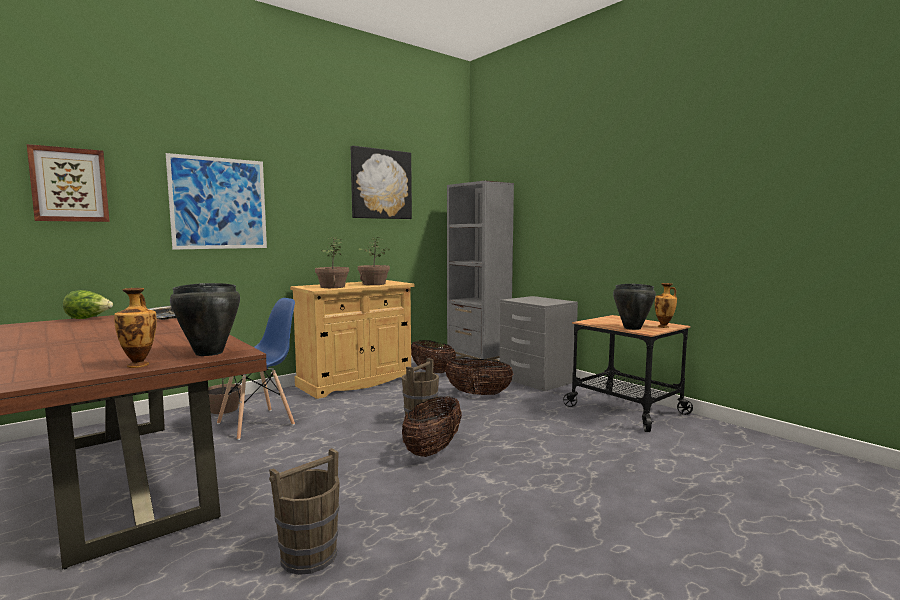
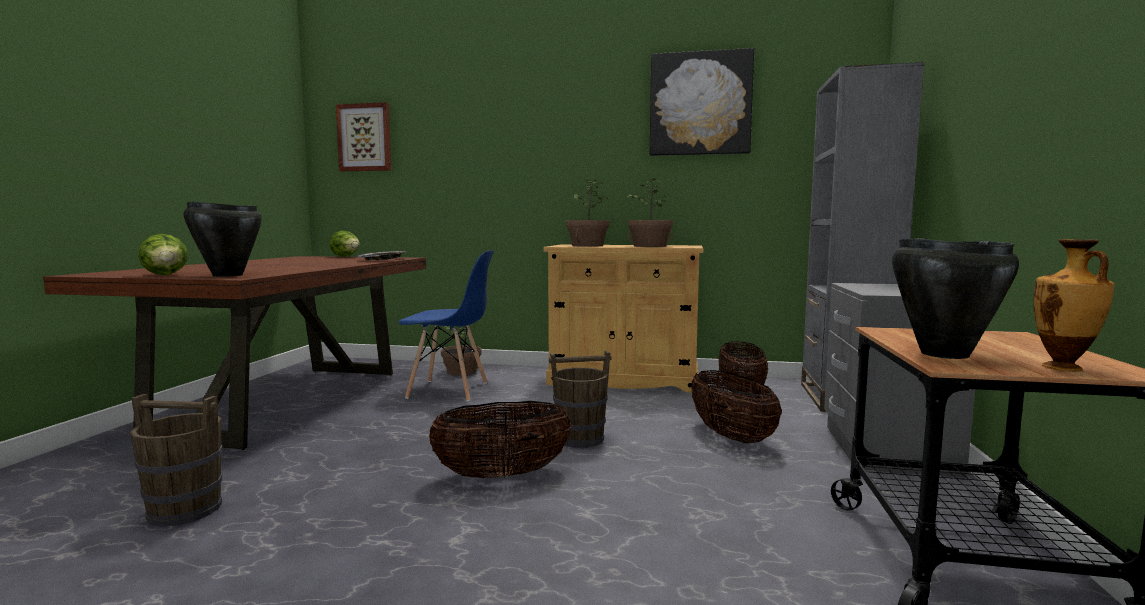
camera: 50 degrees right, 0 degrees up
(139, 365) = (166, 275): vase -> lettuce
(219, 203) = (486, 146): picture -> none

